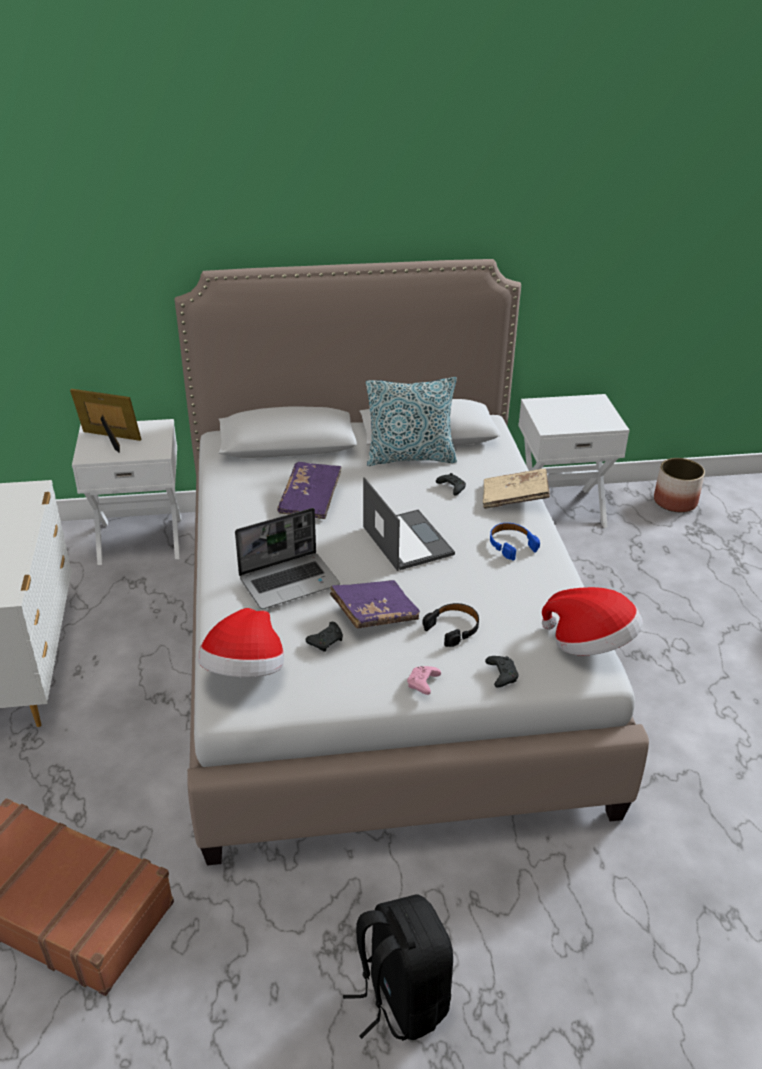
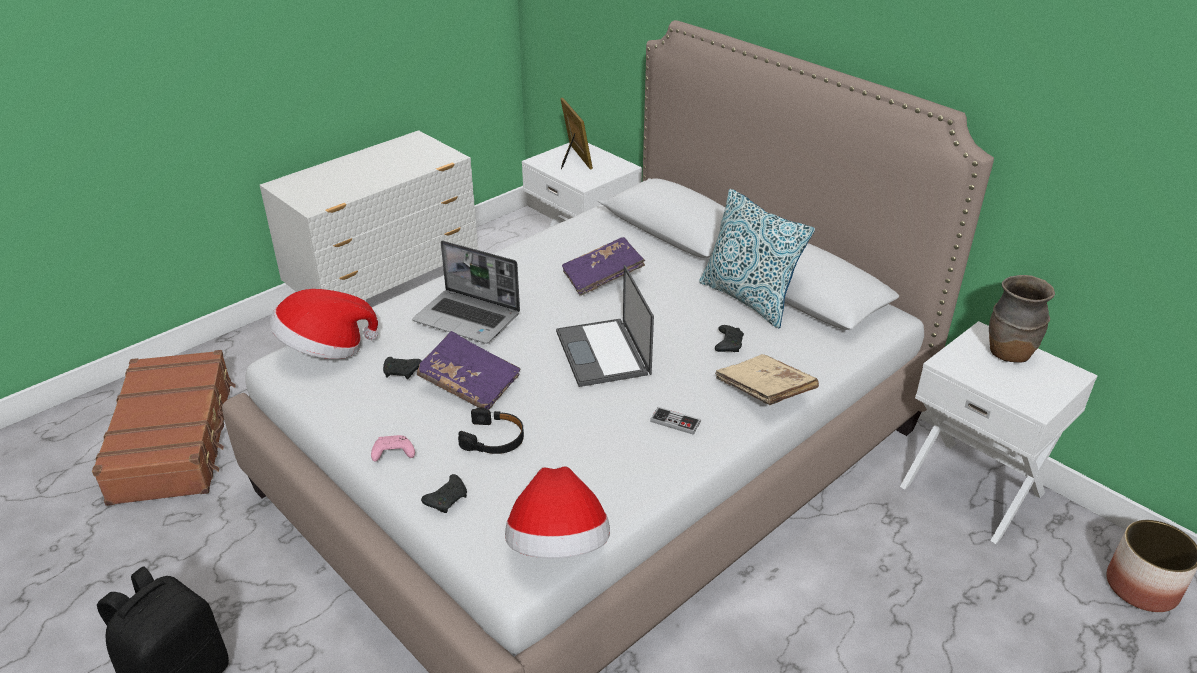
camera: 55 degrees right, 0 degrees up
(406, 540) = (603, 353): laptop -> laptop turned 135 degrees clockwise
(511, 545) = (675, 422): blue headphones -> game controller
(560, 406) = (1008, 353): none -> brown vase

